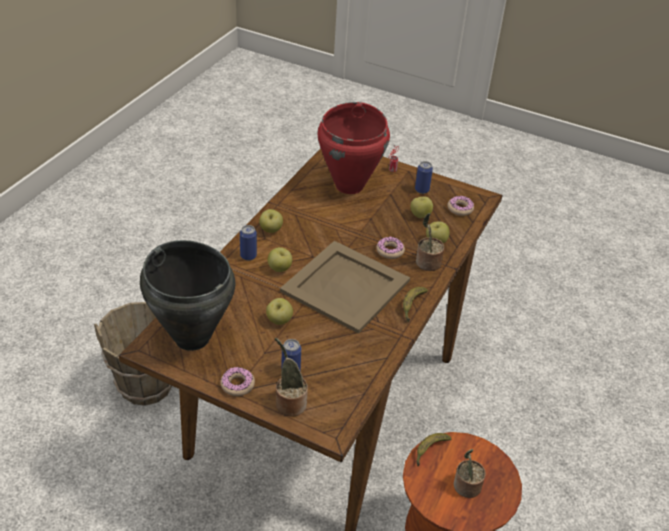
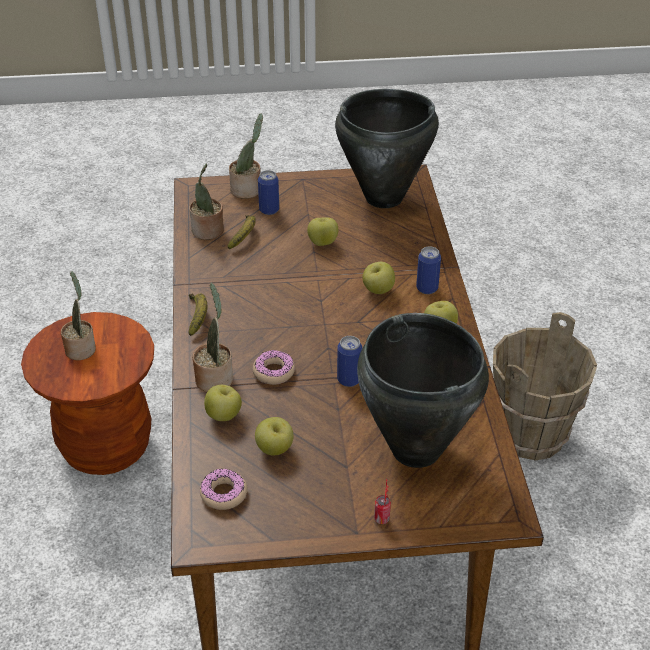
camera: 150 degrees right, 0 degrees up
(237, 385) = (304, 184): donut -> none
(345, 287) = (288, 304): beige tray -> none
(350, 185) = (415, 450): red cooking pot -> black cooking pot
(355, 374) = (208, 231): none -> potted plant
(422, 190) = (306, 501): can -> can (349, 379)
(430, 450) = (134, 362): banana -> banana (244, 236)

